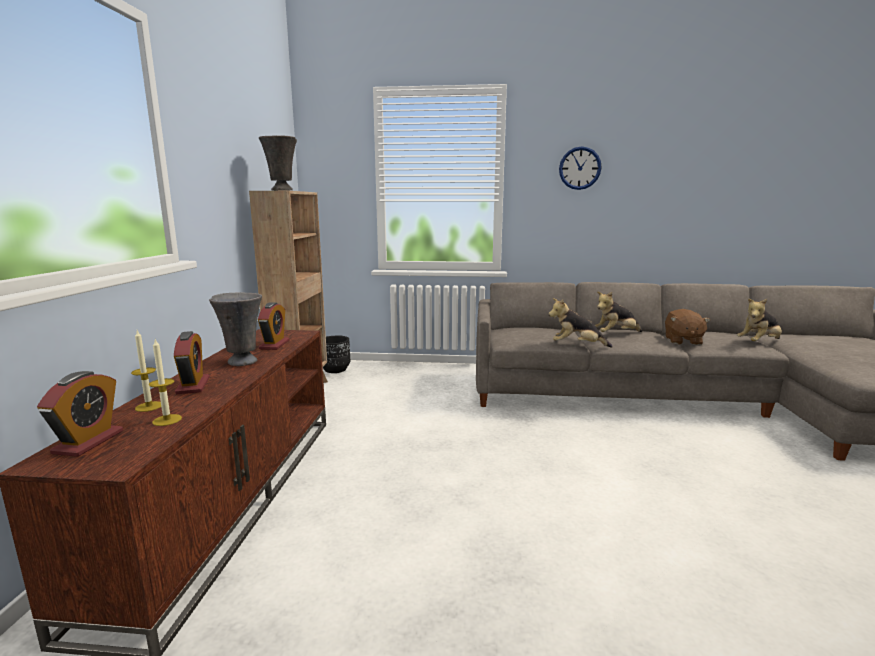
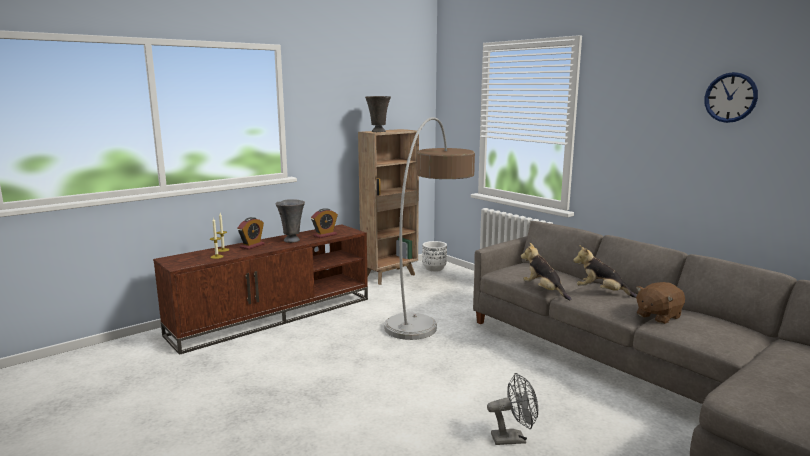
camera: 45 degrees right, 0 degrees up
(88, 442) = (185, 257): alarm clock -> none
(335, 369) = (434, 268): black planter -> white planter
(401, 403) = (431, 302): none -> floor lamp
(579, 168) = (643, 117): wall clock -> wall clock (730, 97)
(724, 496) = (513, 438): none -> grey fan
(759, 343) = (738, 343): plush toy -> none

